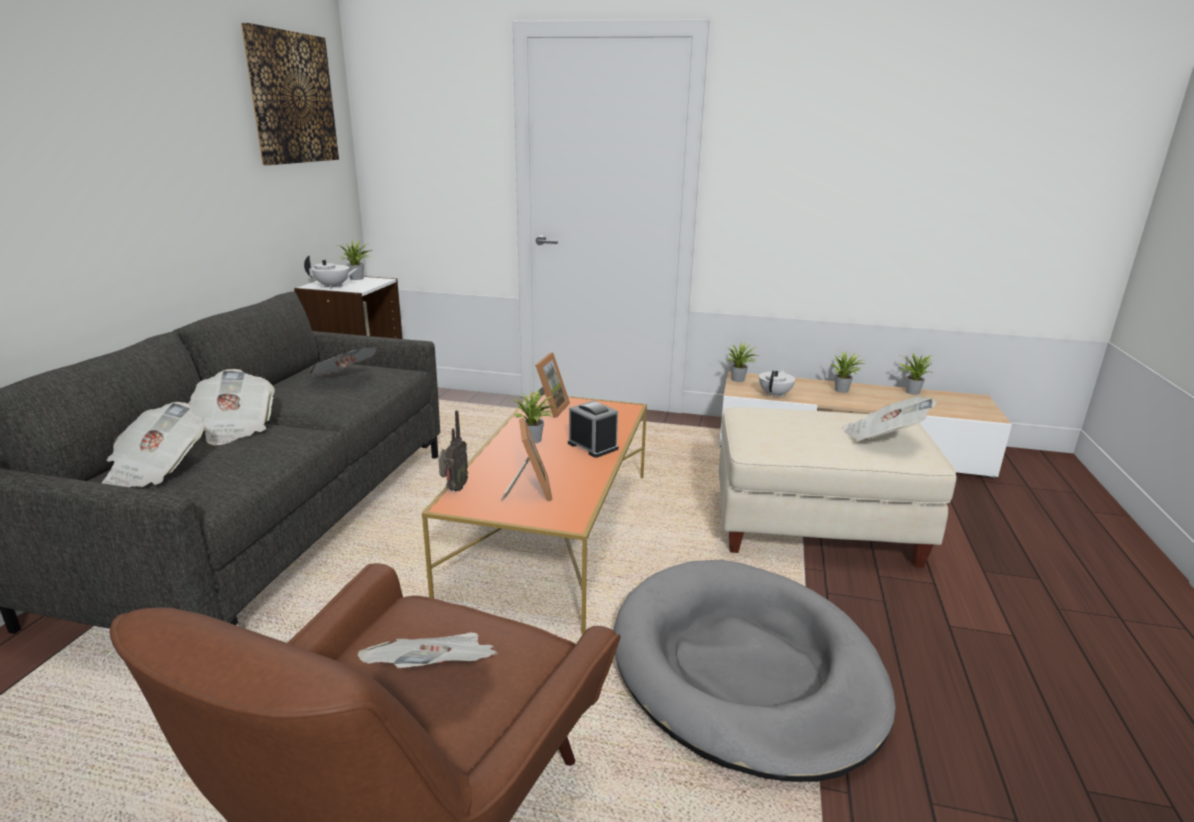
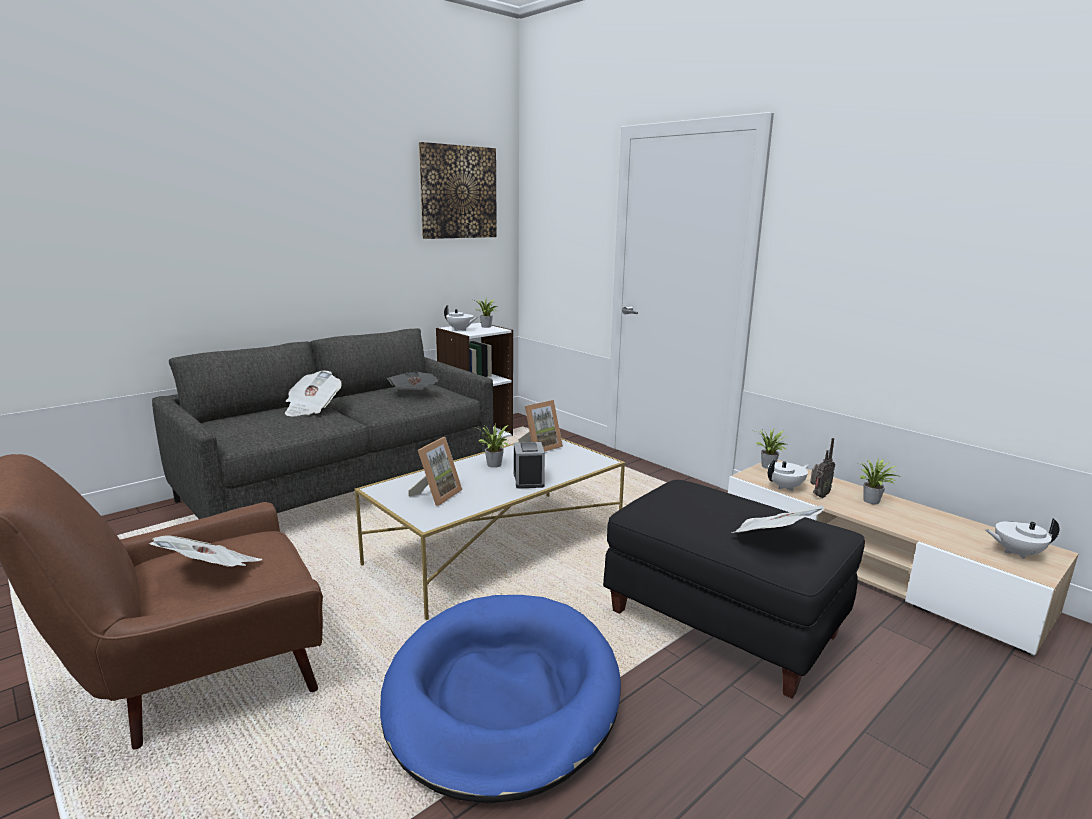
camera: 35 degrees right, 5 degrees down
(156, 470) = (243, 421): newspaper -> none
(454, 489) = (393, 480): radio -> radio (818, 496)
(554, 532) = (499, 547): orange coffee table -> white coffee table
(745, 669) = (502, 696): grey dog bed -> blue dog bed
(815, 530) = (721, 624): beige ottoman -> black ottoman
(910, 391) = (962, 523): potted plant -> none
(964, 405) = (1016, 553): none -> white teapot

